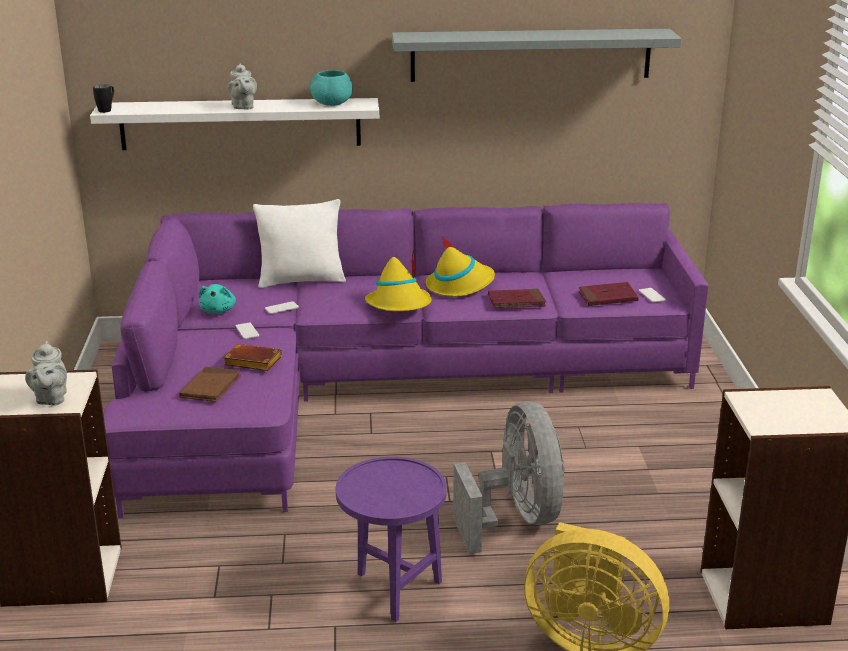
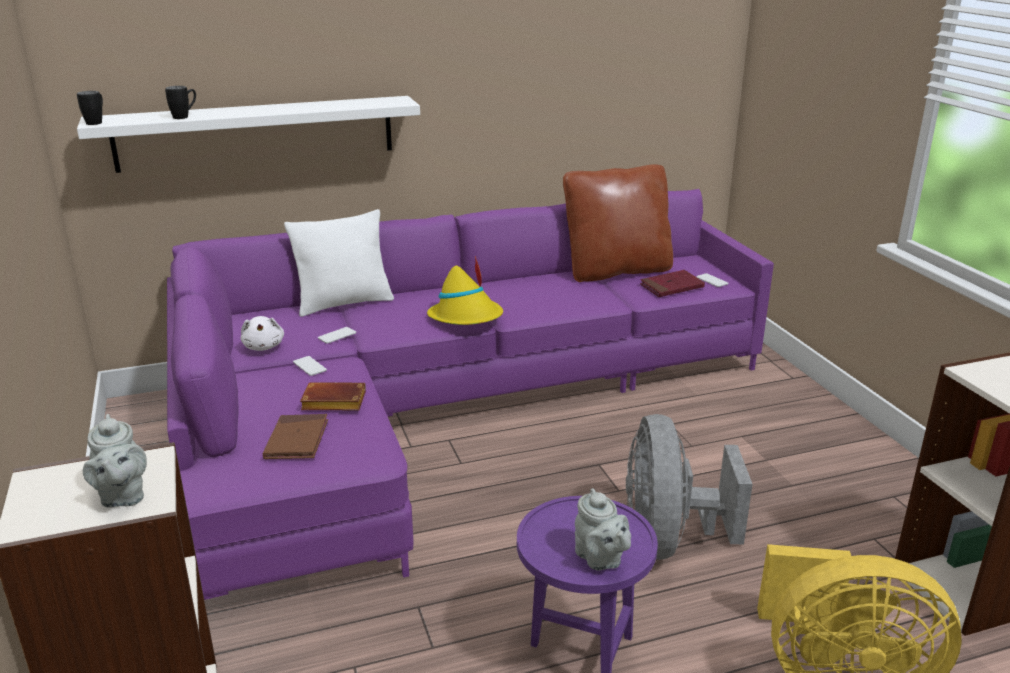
camera: 15 degrees left, 0 degrees up
(177, 109) = (185, 116): none -> black mug
(218, 310) = (264, 346): turquoise plush toy -> white plush toy
(243, 107) = (263, 111): grey teapot -> grey teapot (600, 559)
(332, 103) = (363, 102): turquoise bowl -> none
(460, 285) = (517, 291): yellow hat -> none
(516, 301) = (585, 301): red book -> none
(516, 519) = (669, 540): grey fan -> grey fan turned 150 degrees counterclockwise
(530, 55) = (564, 41): grey shelf -> none
(566, 276) = (616, 270): none -> brown pillow

